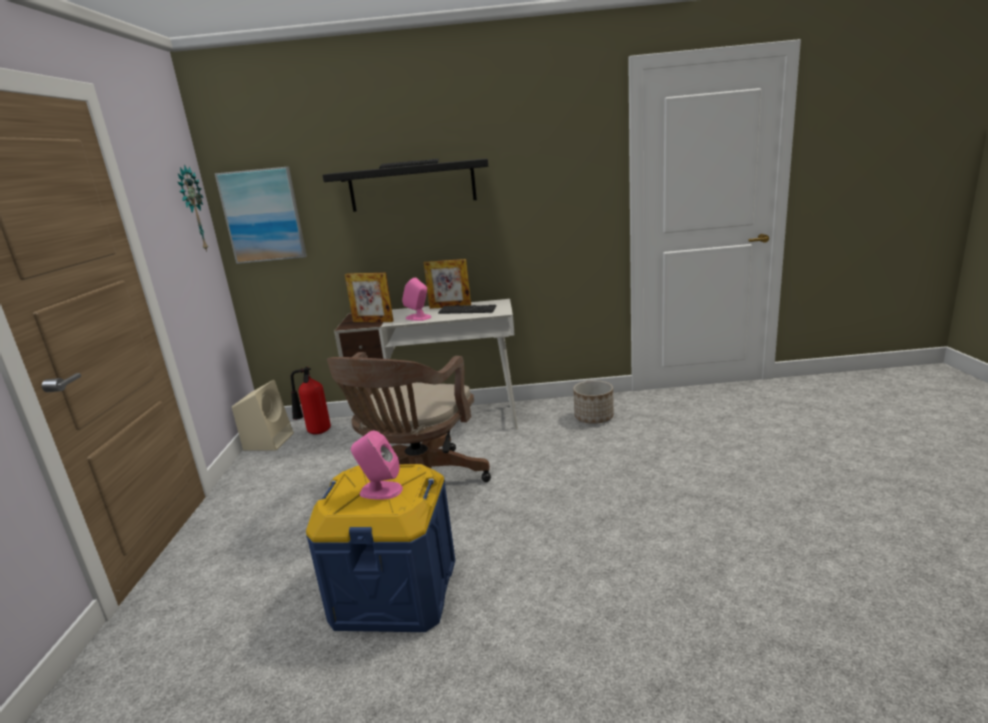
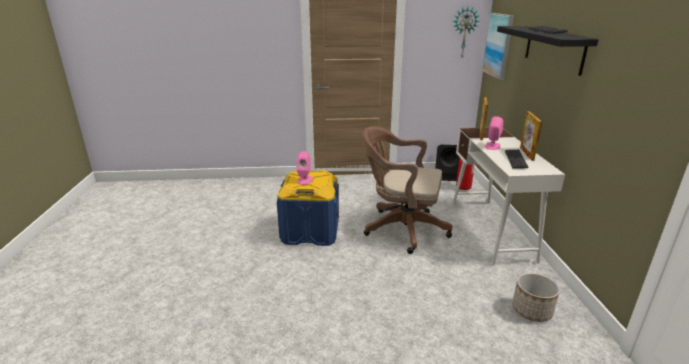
camera: 85 degrees right, 5 degrees up
(269, 441) = (447, 176): beige speaker -> black speaker

